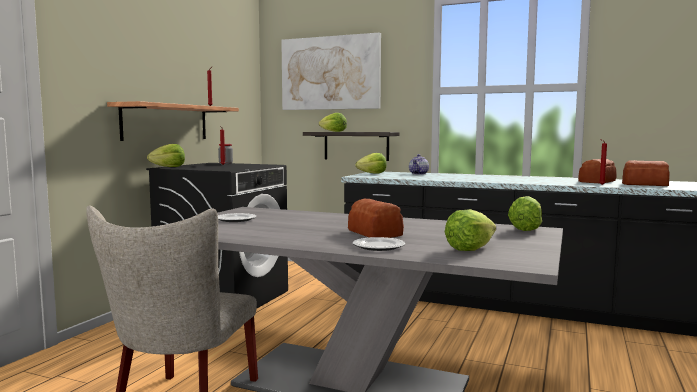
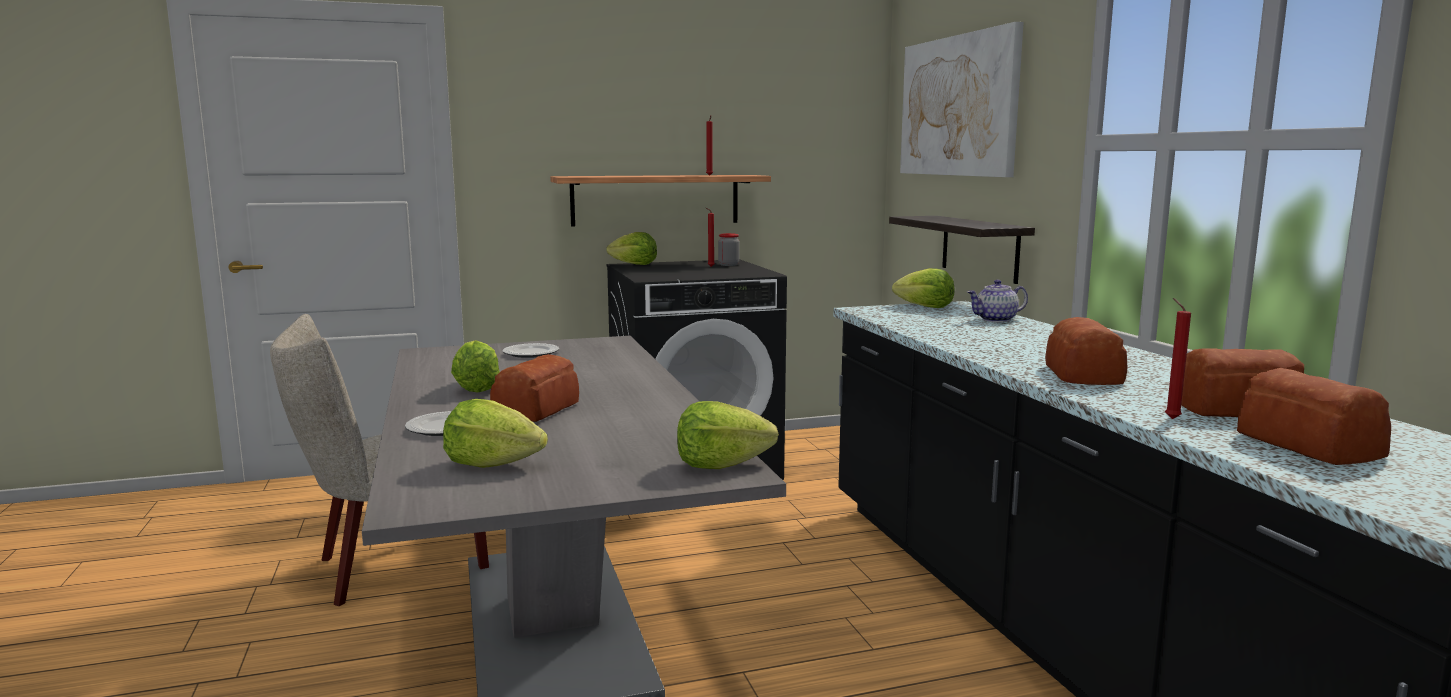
camera: 50 degrees right, 5 degrees up
(333, 131) = (936, 218): lettuce -> lettuce (477, 388)
(529, 181) = (1084, 374): none -> bread

